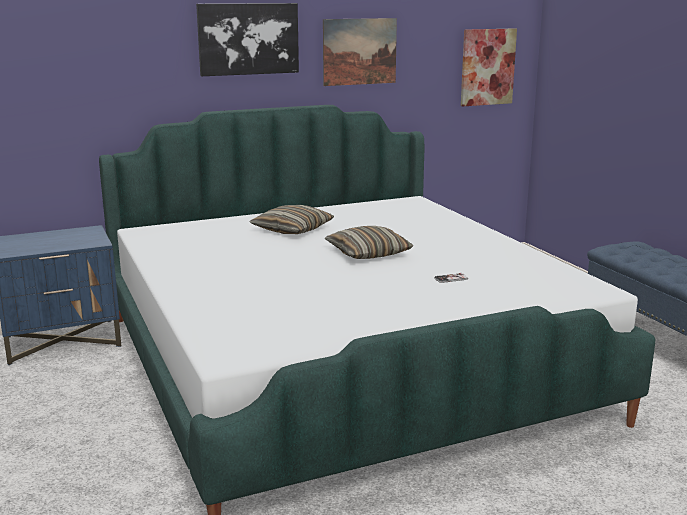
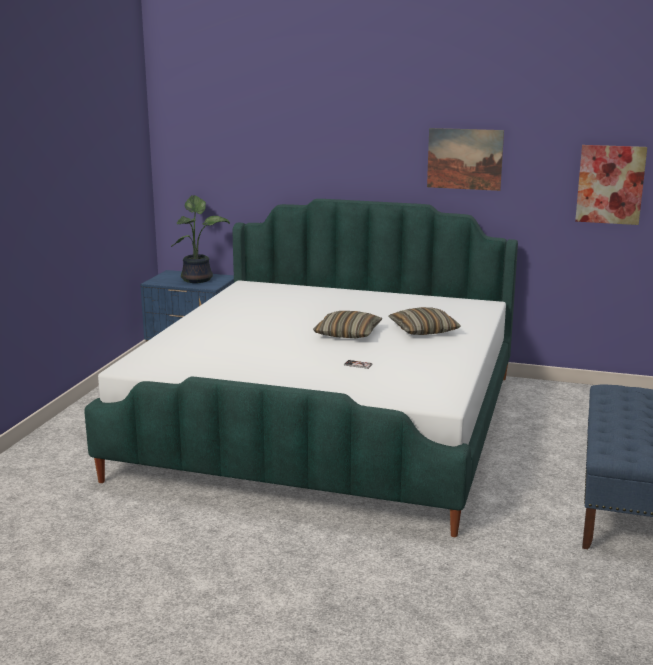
camera: 40 degrees right, 0 degrees up
(61, 238) = (198, 279): none -> potted plant
(248, 39) = (361, 141): picture -> none
(292, 229) = (339, 305): pillow -> pillow (423, 330)

